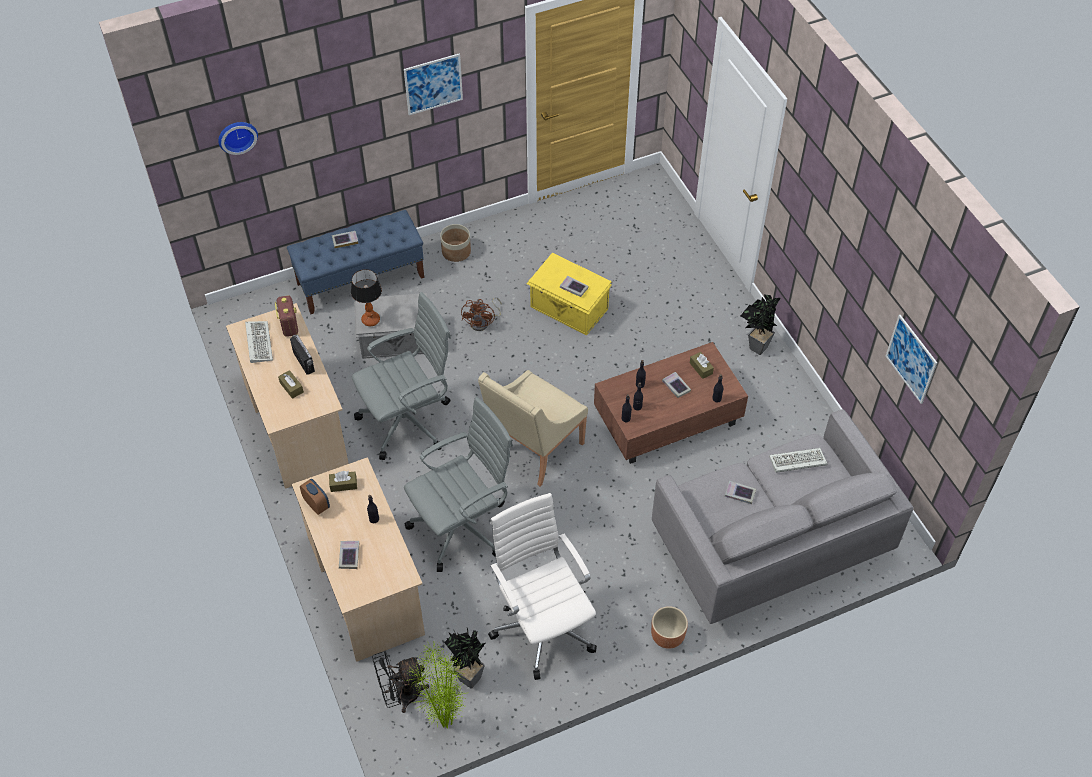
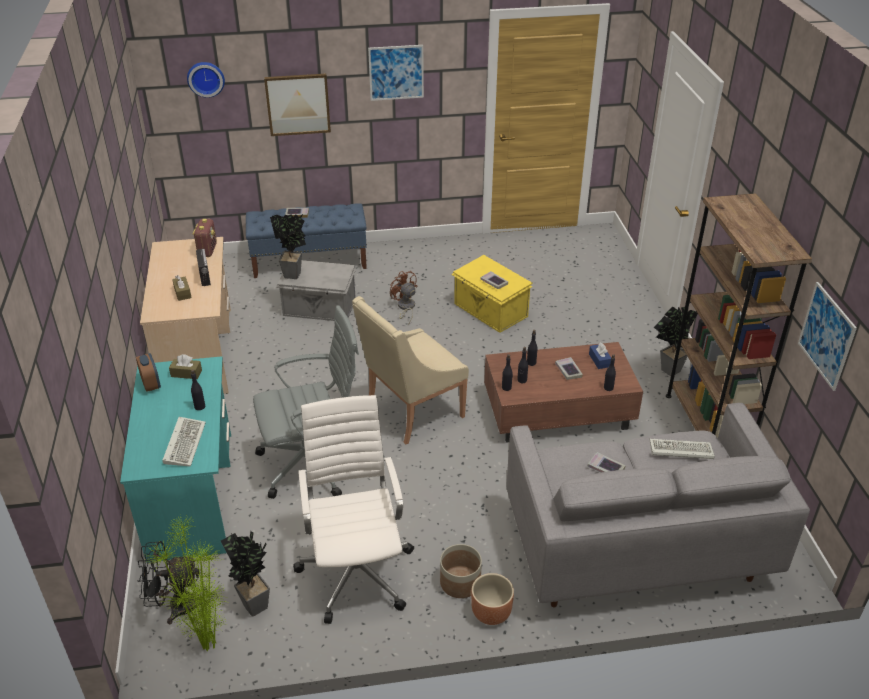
camera: 15 degrees right, 15 degrees down
(258, 342) = (173, 257): keyboard -> keyboard (184, 443)
(334, 135) = (298, 104): none -> picture
(349, 556) = (157, 433): book -> none
(365, 584) = (192, 494): beige desk -> turquoise desk
(370, 320) = (294, 276): table lamp -> potted plant
(408, 420) = (302, 368): grey office chair -> none
(456, 251) = (403, 255): planter -> planter (460, 582)
(483, 322) = (405, 308): brown fan -> brown fan turned 120 degrees clockwise
(701, 368) = (599, 360): brown tissue box -> blue tissue box
(803, 407) = (706, 427): none -> brown bookcase

